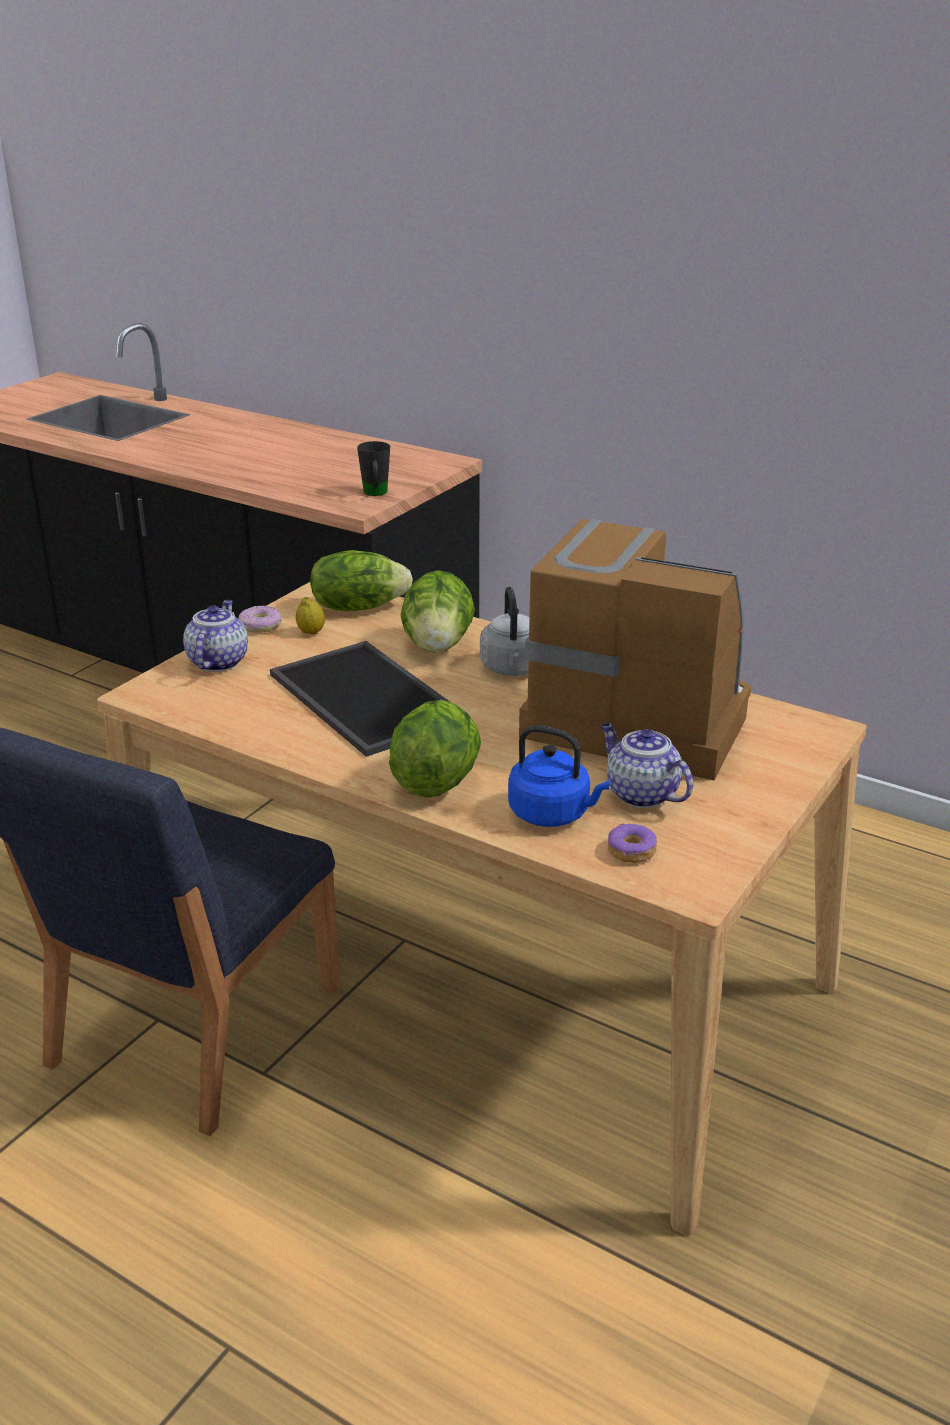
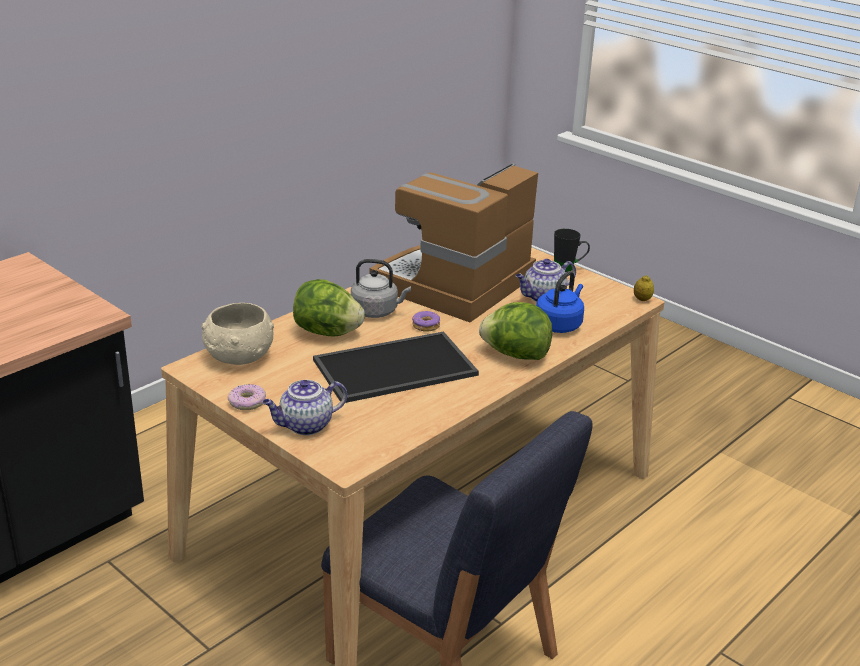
camera: 80 degrees left, 0 degrees up
(217, 661) = (305, 426): teapot -> teapot turned 45 degrees counterclockwise
(311, 632) = (274, 380): lemon -> lemon (642, 299)
(358, 607) = (238, 356): lettuce -> beige bowl
(375, 494) = (71, 304): black mug -> black mug (569, 268)
(631, 851) = (599, 310): donut -> donut (426, 326)

